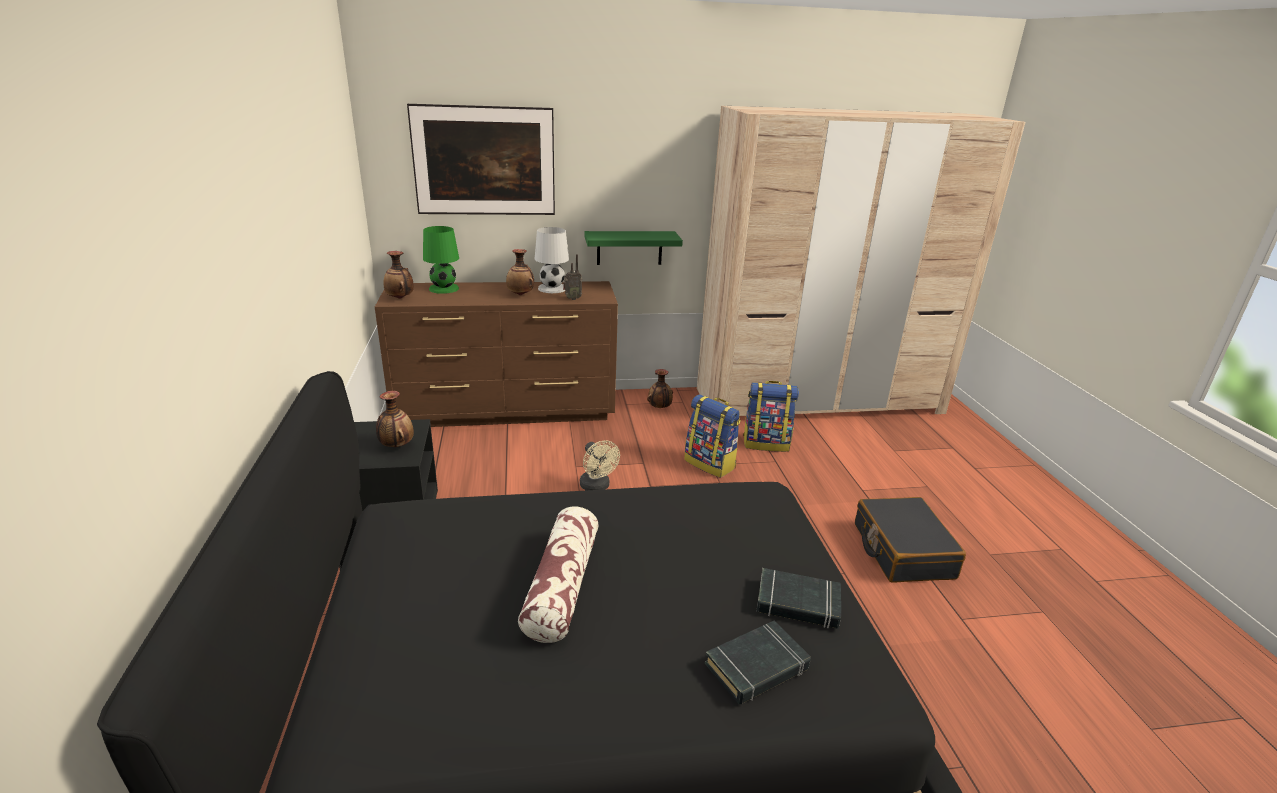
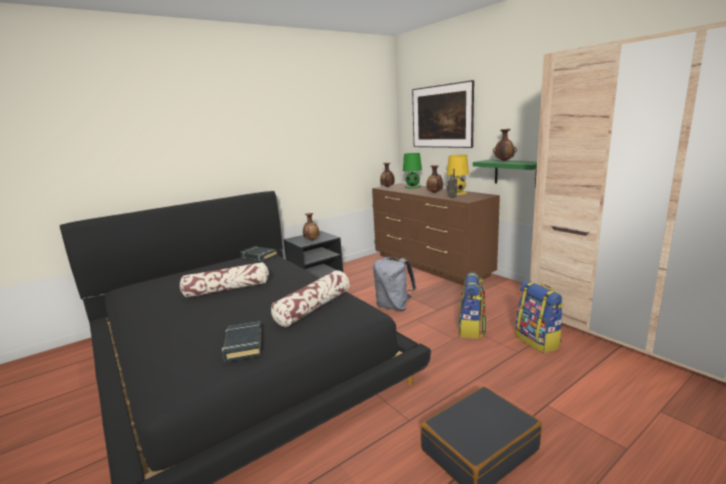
camera: 65 degrees right, 10 degrees down
(552, 288) = (457, 193): white table lamp -> yellow table lamp
(597, 487) = (394, 306): beige fan -> grey backpack
(659, 408) = (509, 294): vase -> vase (504, 161)
(724, 520) = (314, 307): none -> pillow
(757, 667) = (182, 344): black book -> black book (259, 256)

